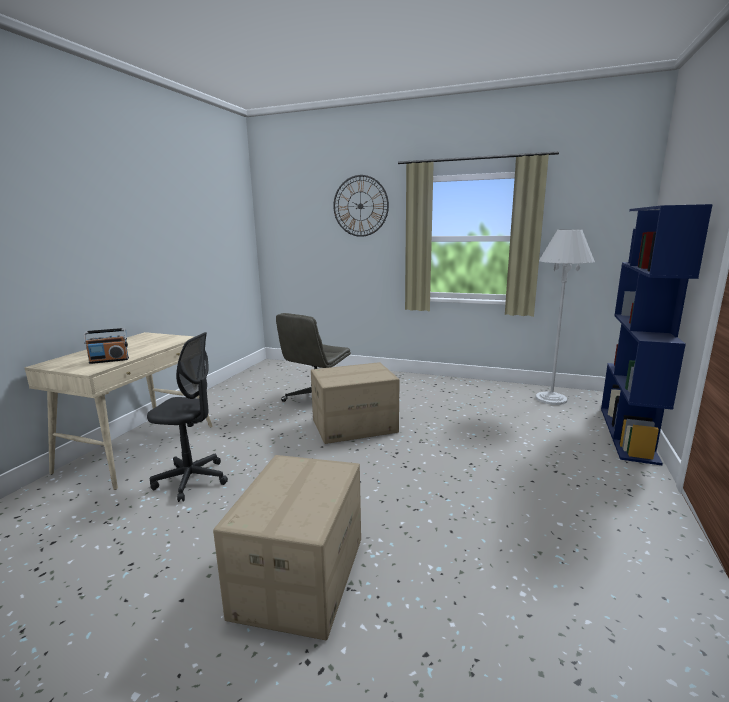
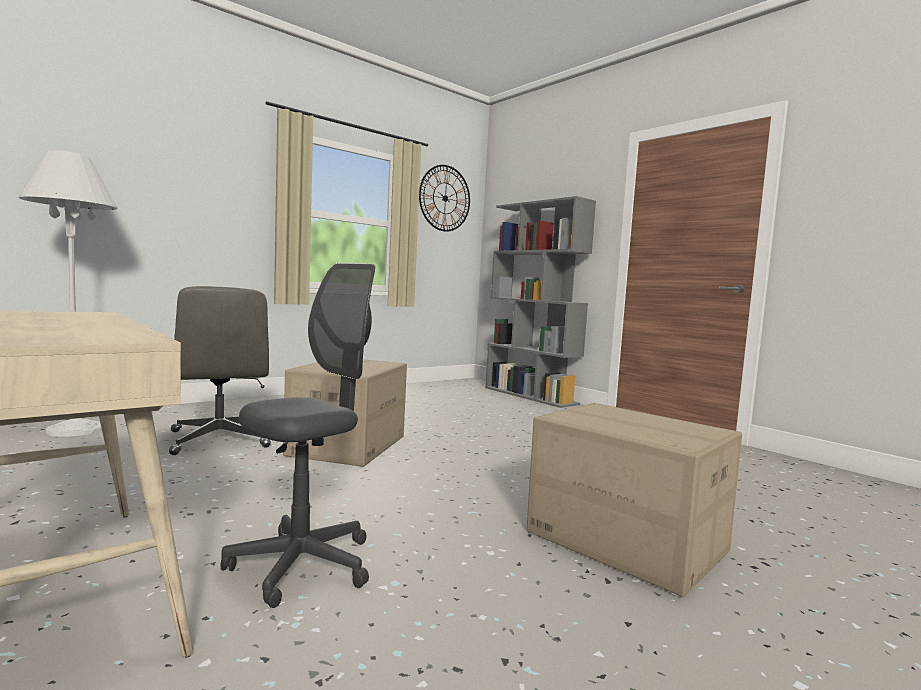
camera: 60 degrees left, 10 degrees down
(109, 360) = (93, 330): radio -> none
(360, 206) = (196, 148): wall clock -> wall clock (445, 198)
(551, 399) = (443, 389): white floor lamp -> white floor lamp (75, 430)
(628, 434) = (530, 396): blue bookcase -> grey bookcase

